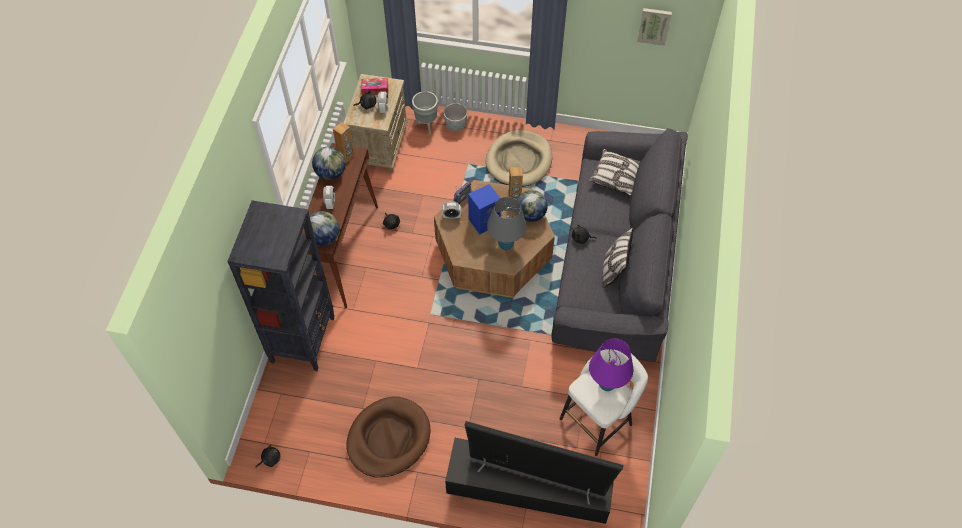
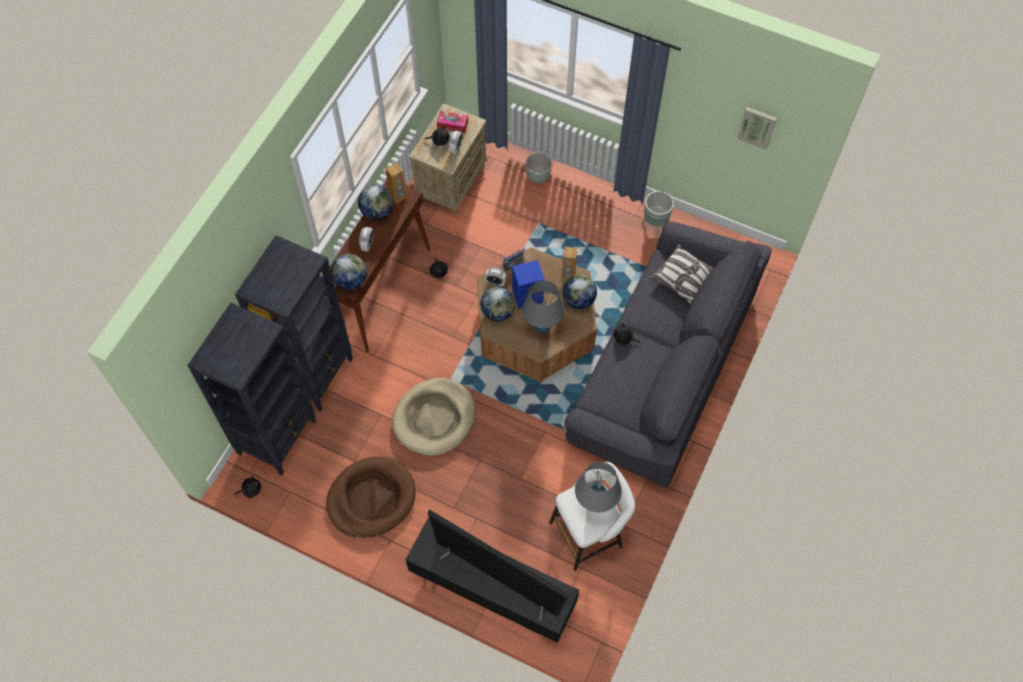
camera: 15 degrees right, 5 degrees up
(283, 404) = (278, 436): none -> black bookcase
(427, 126) = (507, 170): grey planter -> grey planter (655, 226)
(461, 241) = (498, 312): none -> globe
(519, 161) = (594, 231): beige dog bed -> beige dog bed (434, 418)
(607, 384) = (595, 503): purple table lamp -> grey table lamp
(613, 270) = (646, 381): pillow -> none

